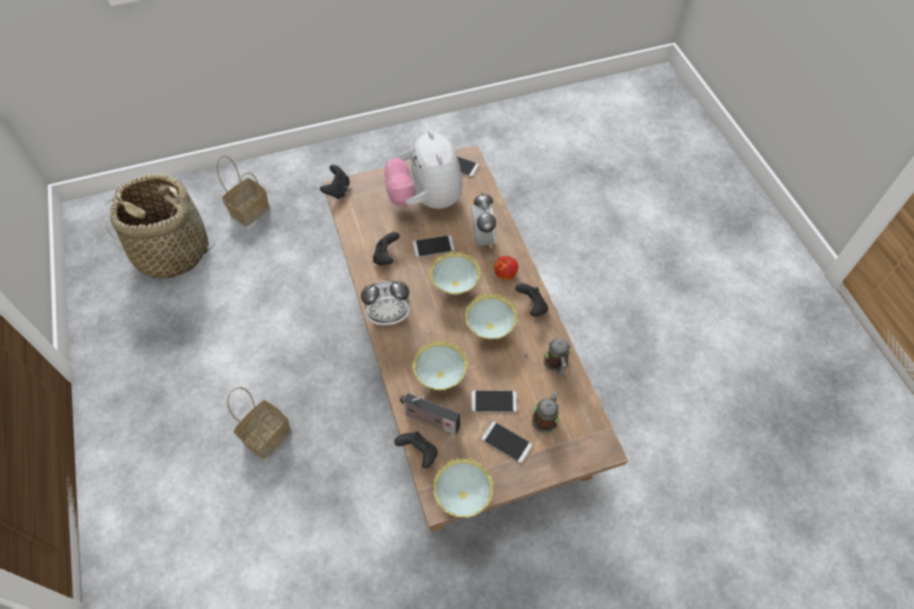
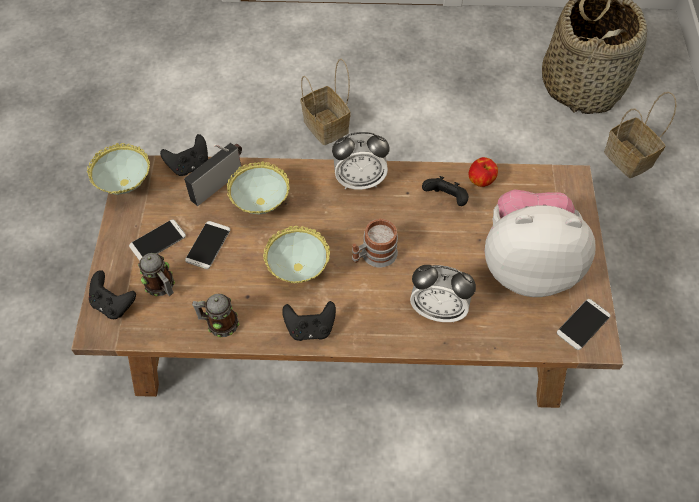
camera: 110 degrees right, 0 degrees up
(337, 190) = (570, 176): black game controller -> black game controller (113, 304)
(388, 316) = (360, 181): alarm clock -> alarm clock turned 105 degrees counterclockwise
(433, 246) = (444, 251): phone -> none
(455, 287) = (373, 255): bowl -> mug
(505, 274) = (372, 316): apple -> apple (481, 181)

